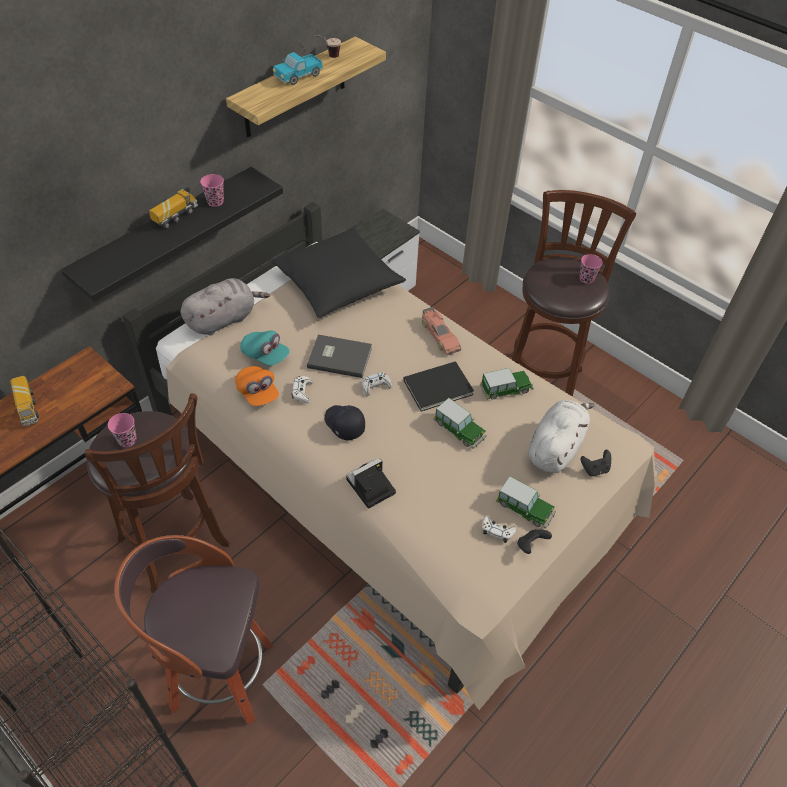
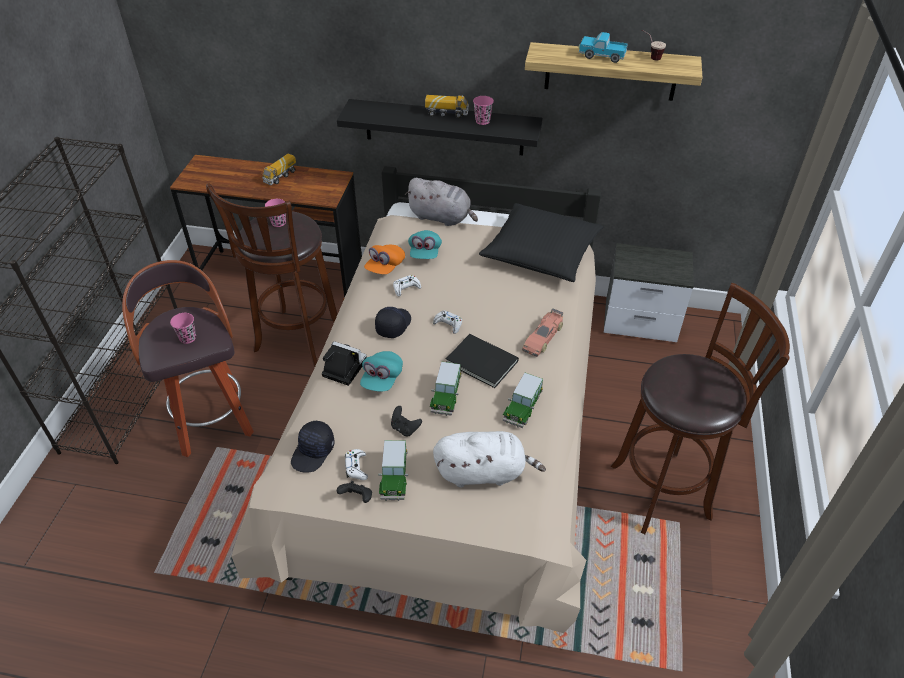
camera: 60 degrees right, 5 degrees down
(339, 356) = (460, 290): grey book -> none
(406, 464) = (382, 379): none -> turquoise cap
(458, 556) = (313, 452): none -> black cap
(506, 389) = (522, 407): toy car -> toy car turned 75 degrees clockwise
(586, 278) = (713, 398): pink cup -> pink cup (188, 338)
(595, 469) = (482, 514): black game controller -> black game controller (405, 428)

